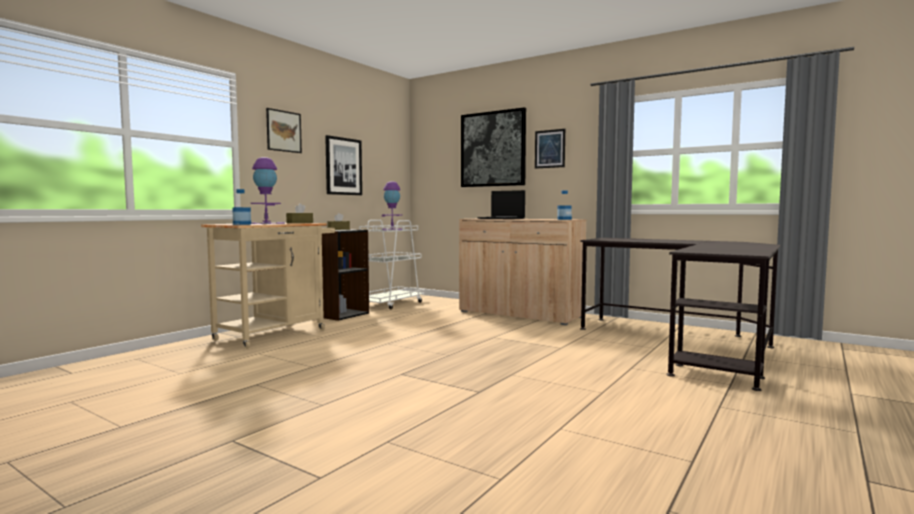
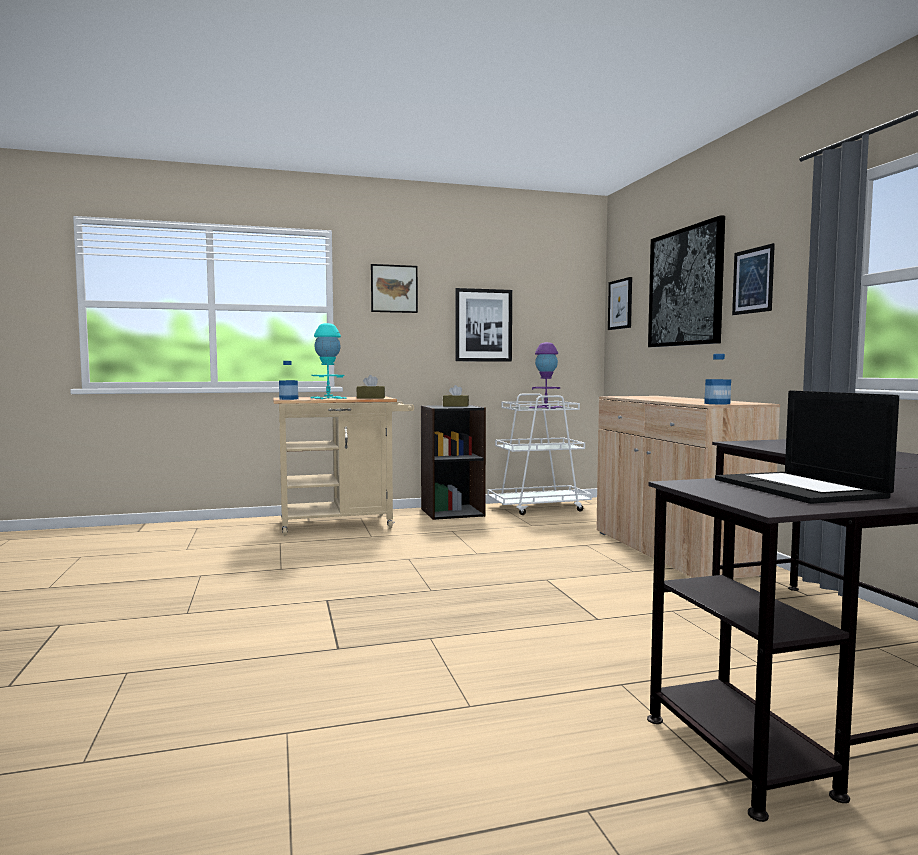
camera: 40 degrees right, 0 degrees up
(266, 223) = (328, 398): purple table lamp -> turquoise table lamp
(428, 157) = (620, 304): none -> picture
(502, 218) = (656, 398): laptop -> laptop (800, 488)

